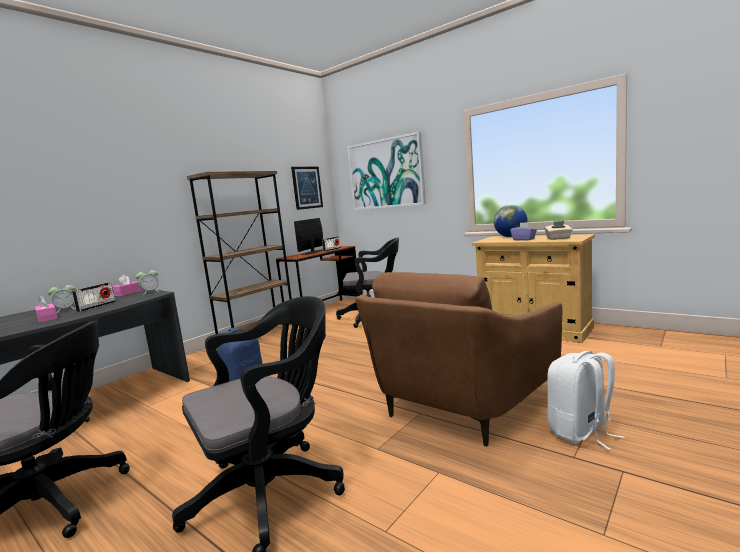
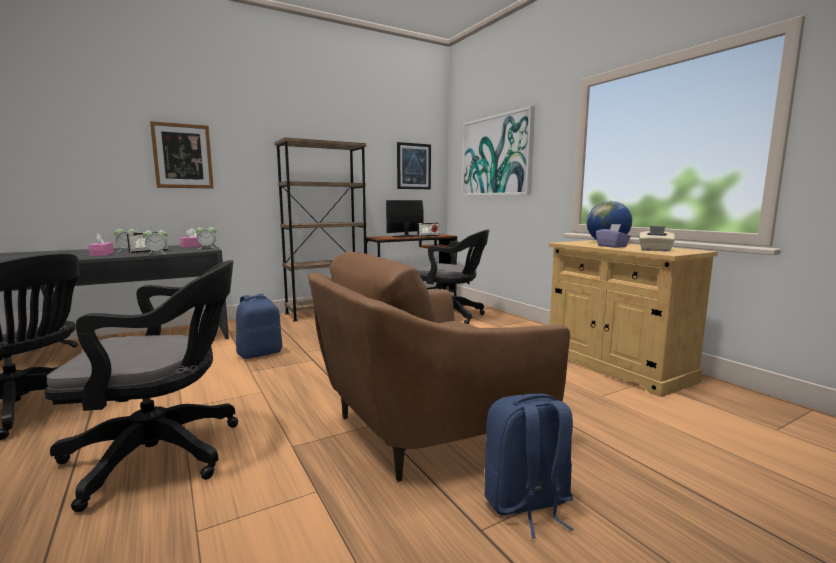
camera: 20 degrees right, 0 degrees up
(96, 199) = (182, 156): none -> picture
(113, 306) = (157, 253): none -> alarm clock
(581, 432) = (527, 504): white backpack -> blue backpack

